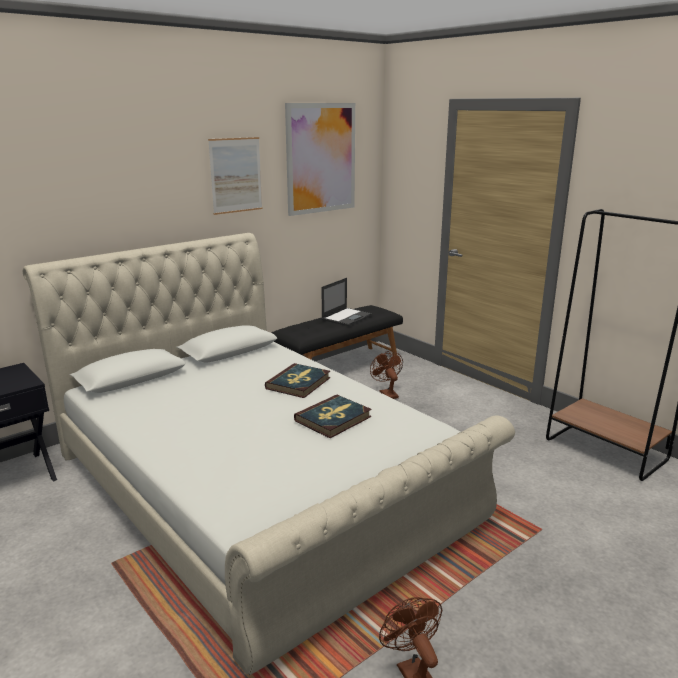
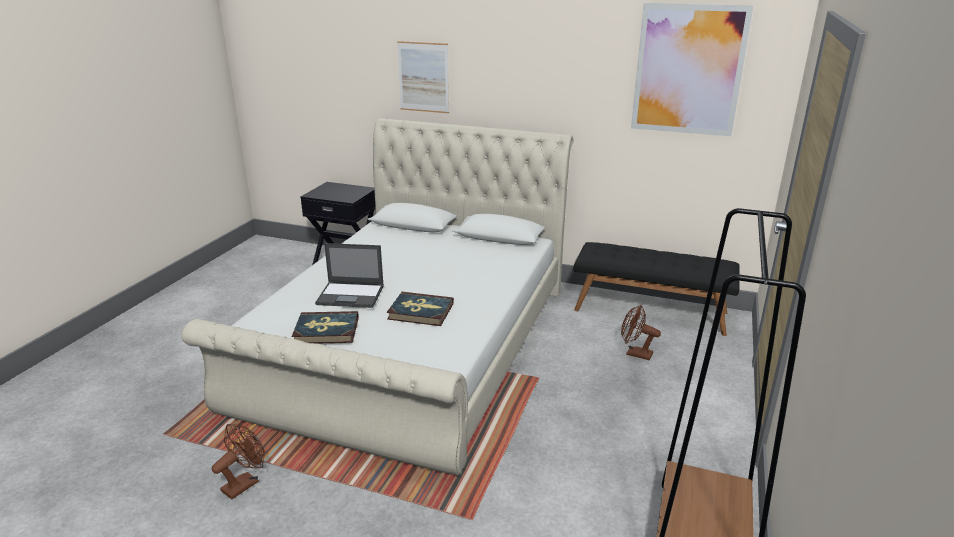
camera: 60 degrees right, 5 degrees up
(236, 175) = (572, 75): picture -> picture (423, 77)
(298, 383) = (470, 279): book -> book (326, 330)
(347, 317) = (671, 259): laptop -> laptop (351, 295)
(387, 393) = (634, 353): brown fan -> brown fan turned 105 degrees counterclockwise

